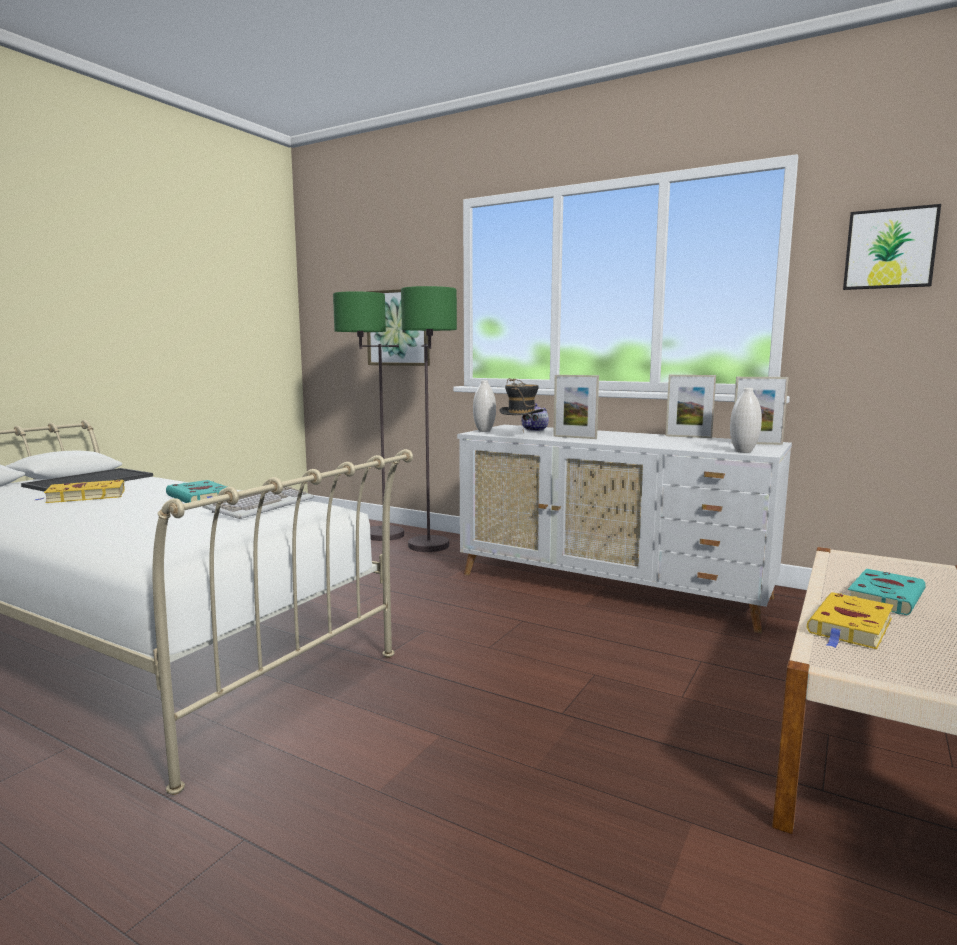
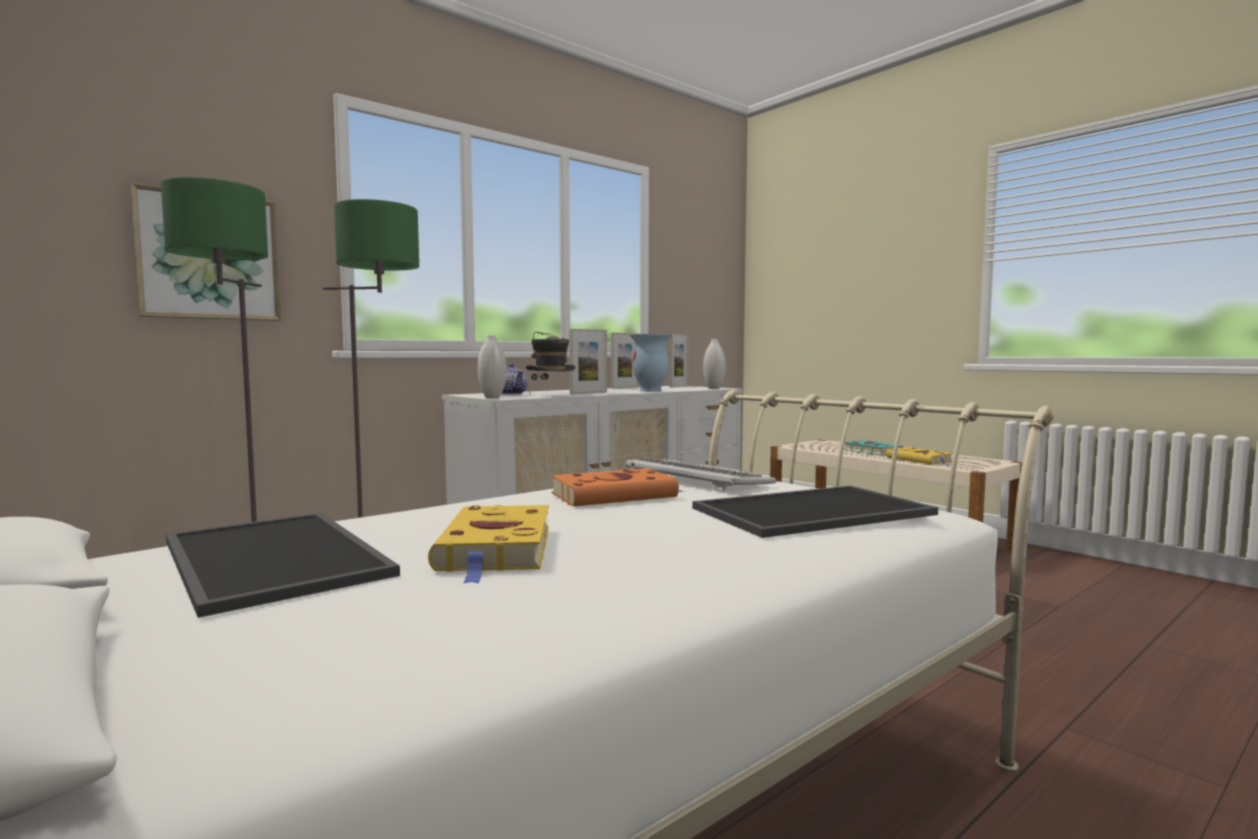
camera: 70 degrees left, 5 degrees down
(139, 529) = (813, 512): none -> tray
(201, 498) = (617, 495): turquoise book -> orange book
(642, 444) = (651, 391): none -> vase
(890, 249) = (694, 249): picture -> none

